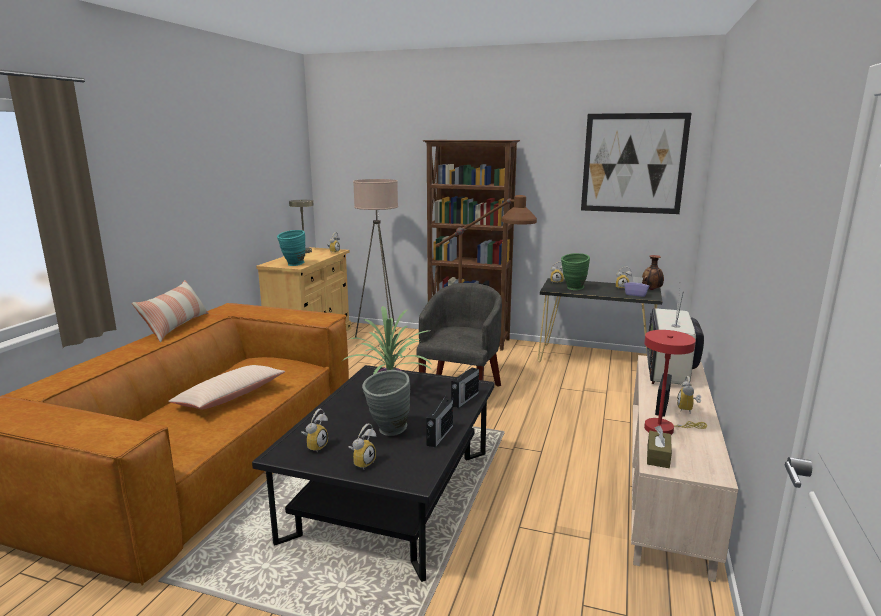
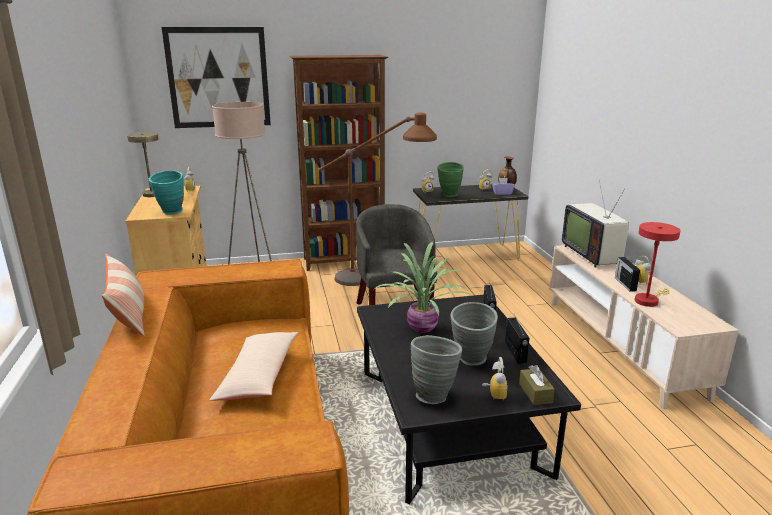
camera: 30 degrees left, 5 degrees up
(315, 446) = (434, 395): alarm clock -> grey vase
(633, 163) = (482, 75): picture -> picture (218, 78)
(658, 456) = (672, 322): brown tissue box -> brown tissue box (535, 393)

